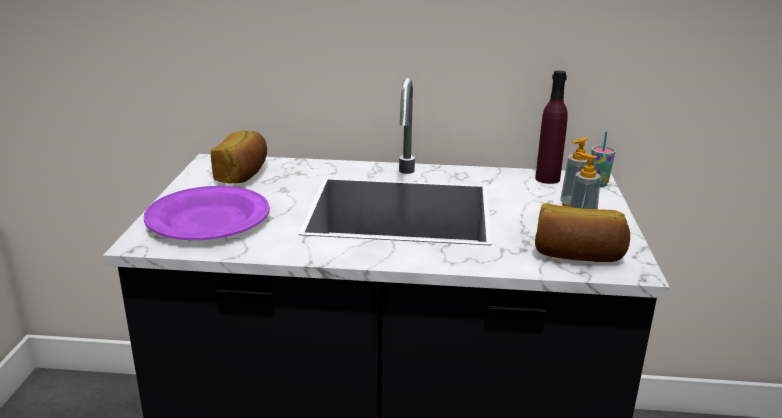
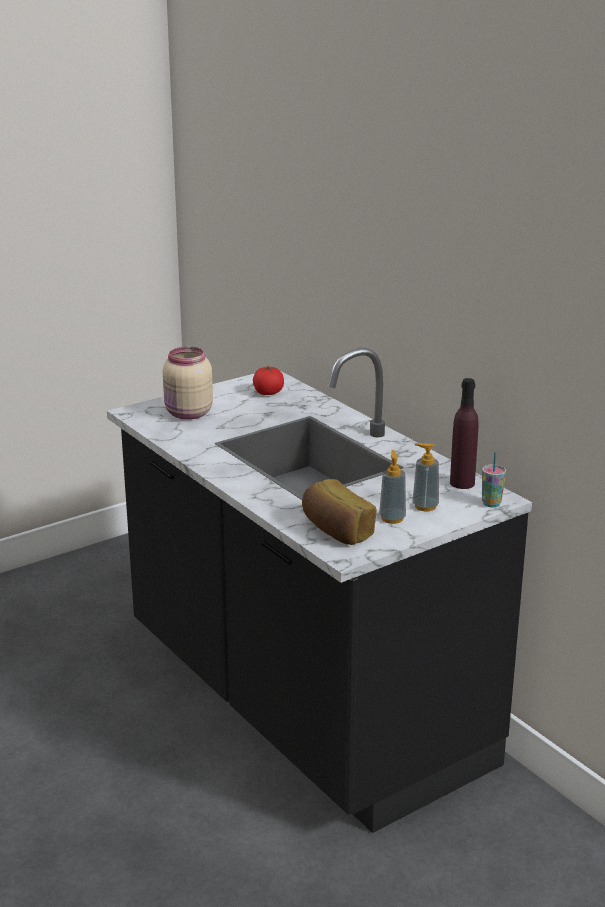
camera: 50 degrees right, 0 degrees up
(208, 220) = (188, 414): purple plate -> beige jar
(243, 174) = (268, 393): bread -> tomato

